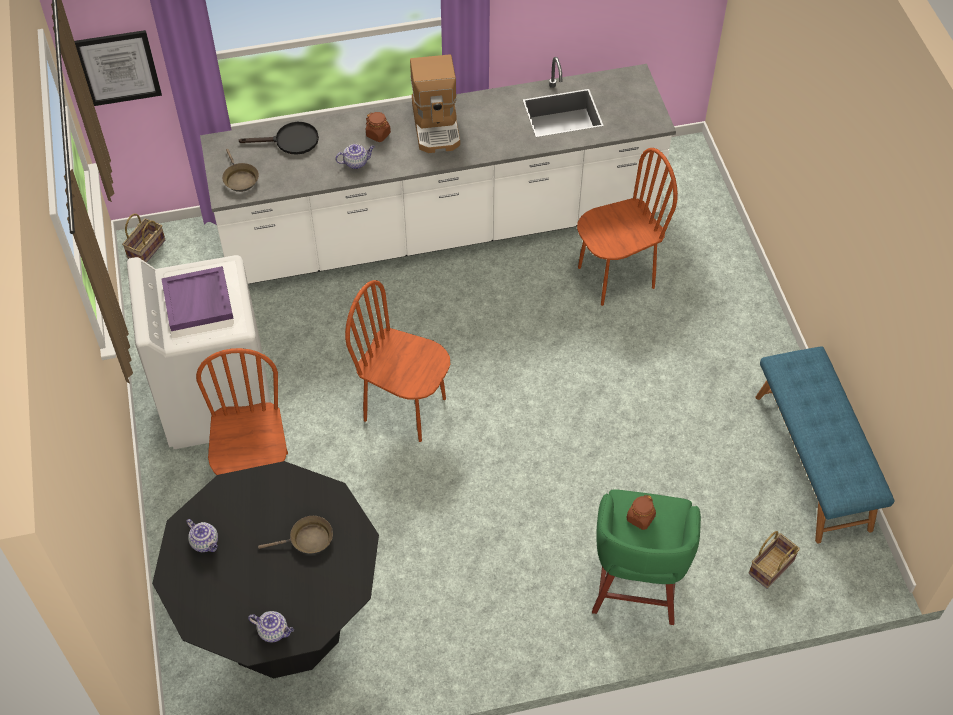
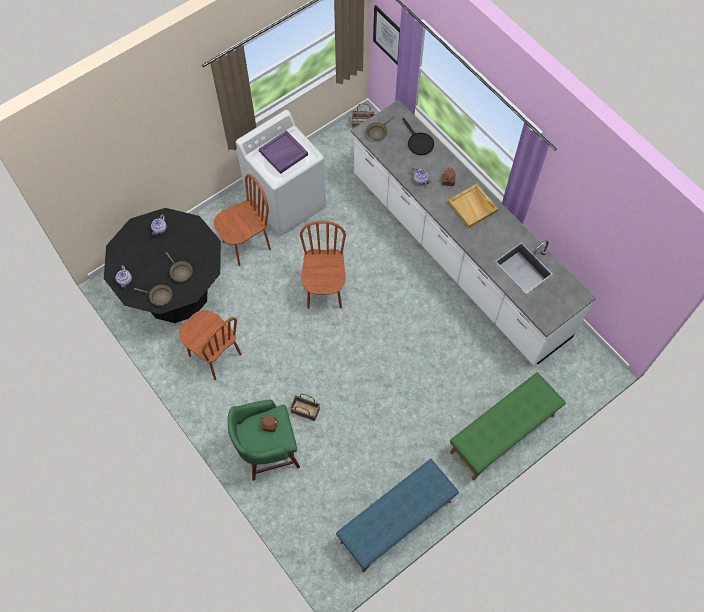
camera: 65 degrees right, 10 degrees up
(336, 588) = (159, 296): none -> brown frying pan
(437, 125) = (473, 207): coffee machine -> beige tray
(615, 277) = (474, 362): brown chair -> brown chair (214, 355)
(735, 290) = (502, 434): none -> green bench
(771, 568) = (311, 521): basket -> basket (304, 411)

